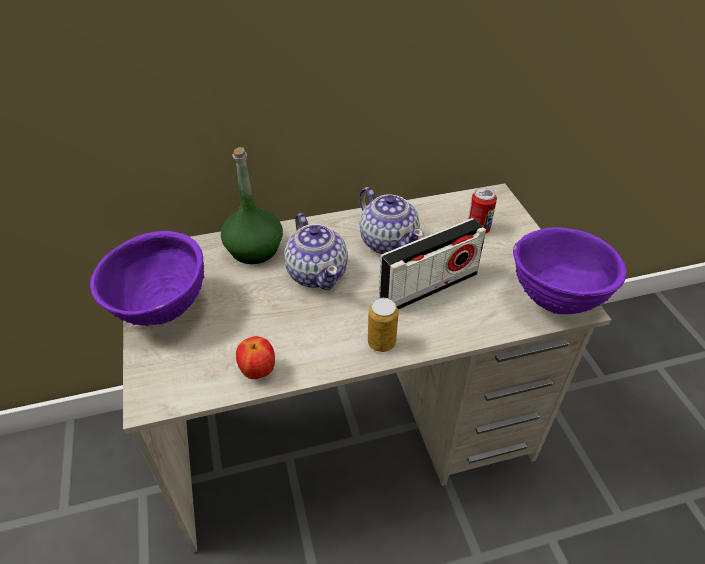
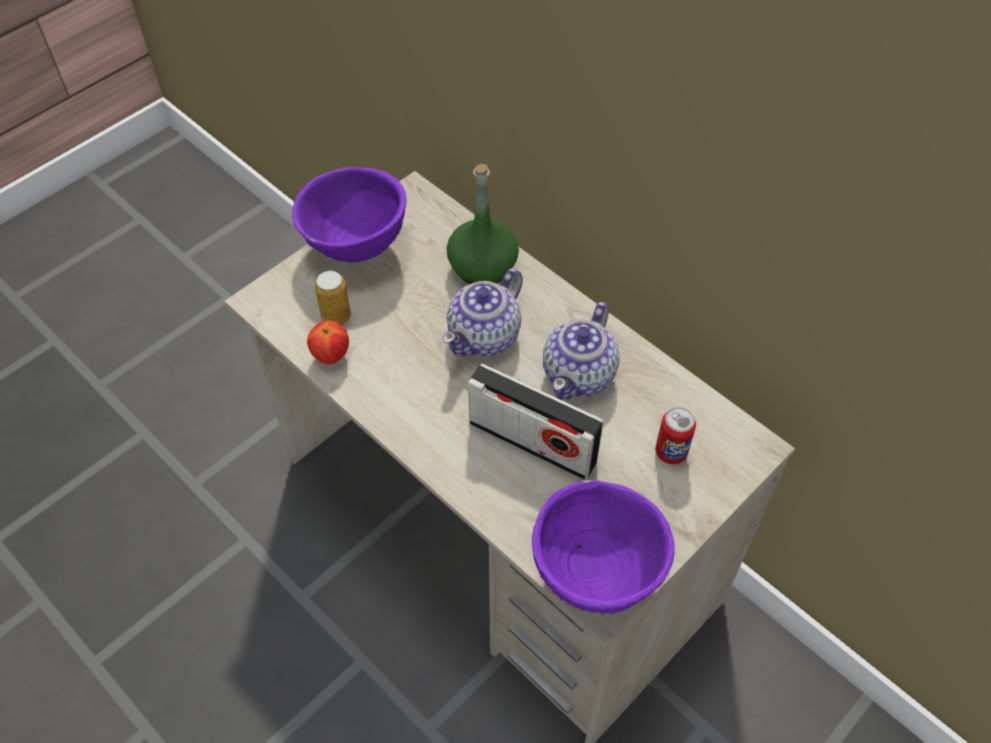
camera: 60 degrees right, 10 degrees up
(381, 343) = (425, 434): can -> can (336, 316)

